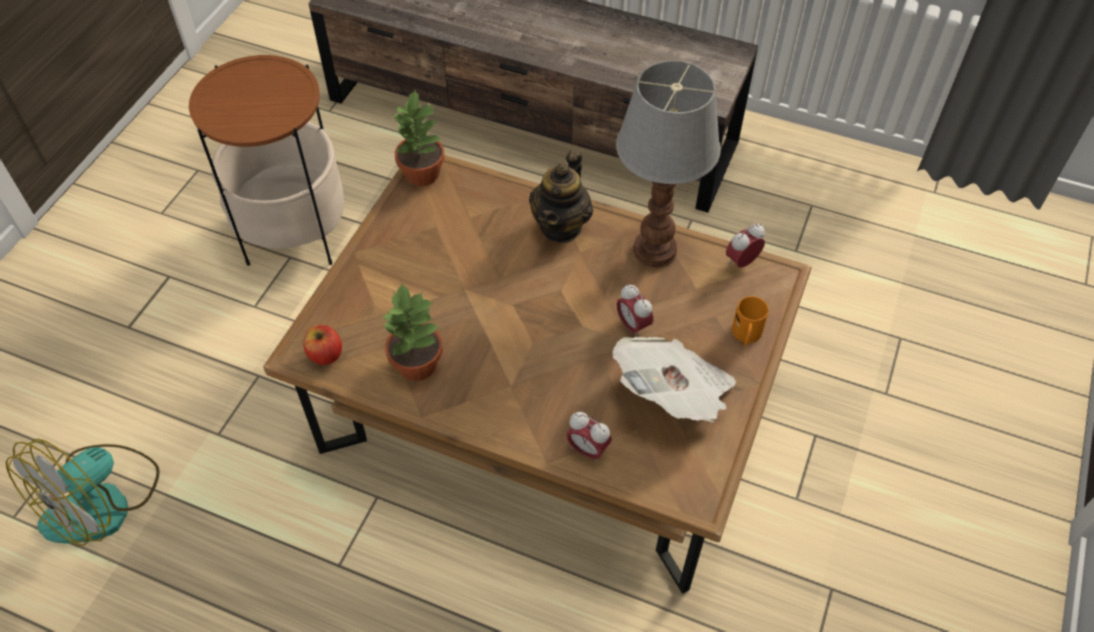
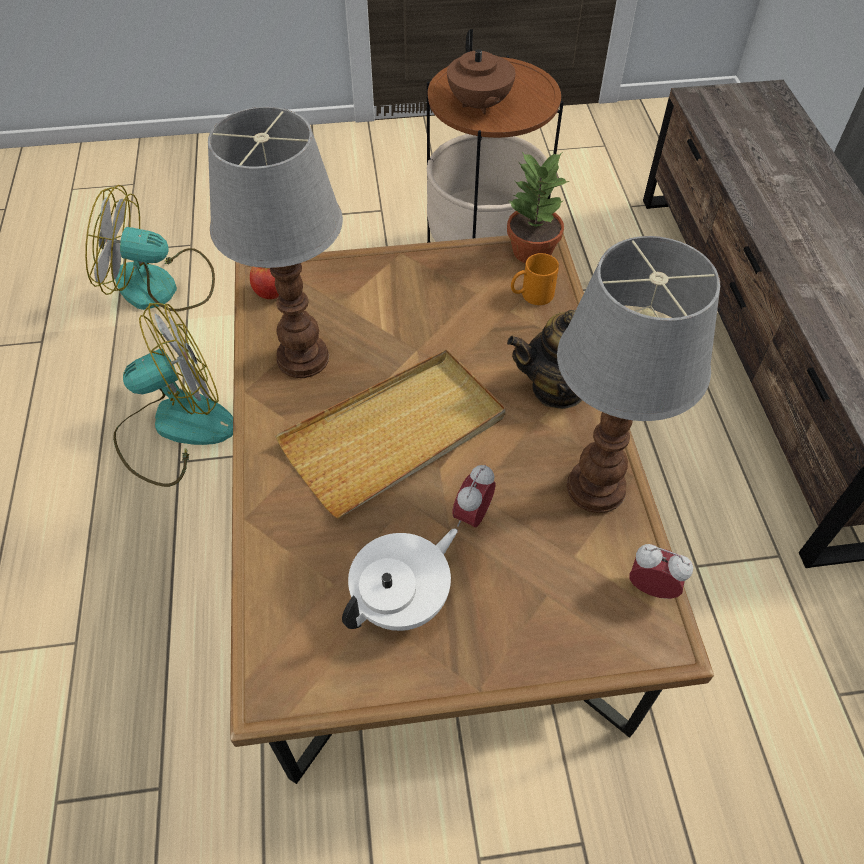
camera: 60 degrees right, 0 degrees up
(262, 113) = (479, 105): none -> brown teapot
(297, 554) = (175, 428): none -> fan
(416, 365) = (301, 359): potted plant -> table lamp
(535, 337) = (395, 435): none -> beige tray
(587, 450) = (279, 548): alarm clock -> none
(674, 394) = (403, 600): newspaper -> white teapot
(746, 336) = (541, 643): orange mug -> orange mug (531, 295)

